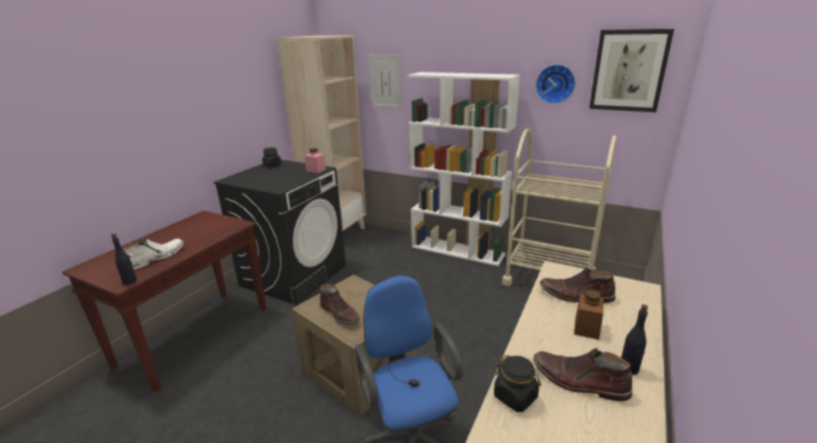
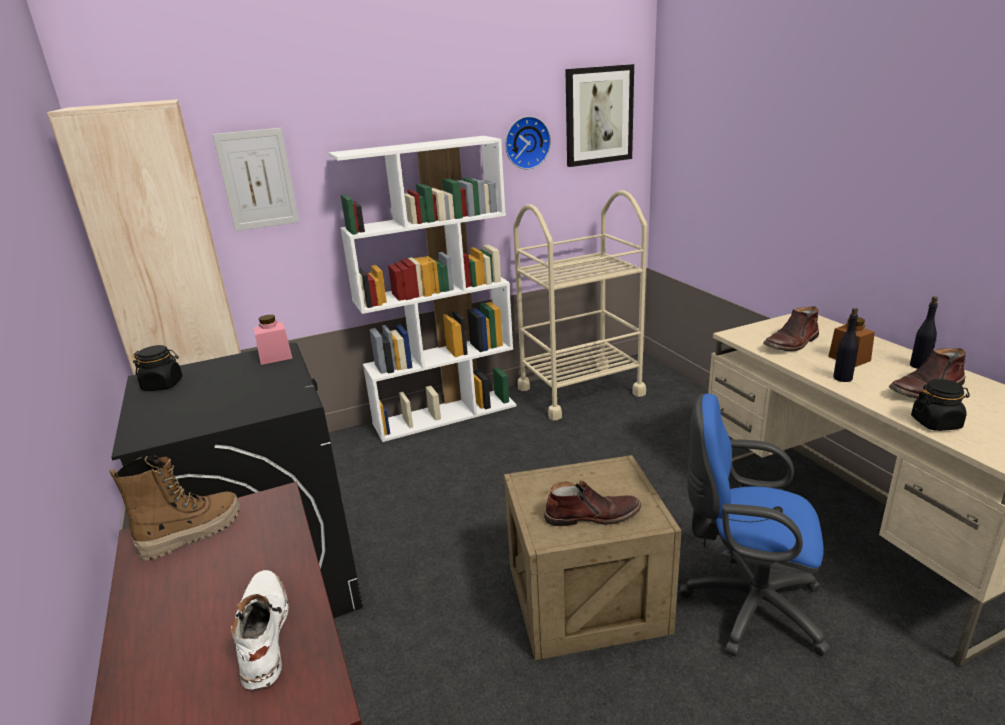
camera: 50 degrees left, 0 degrees up
(130, 281) = (325, 690): black bottle -> black bottle (842, 378)
(208, 221) = (192, 533): none -> boot

